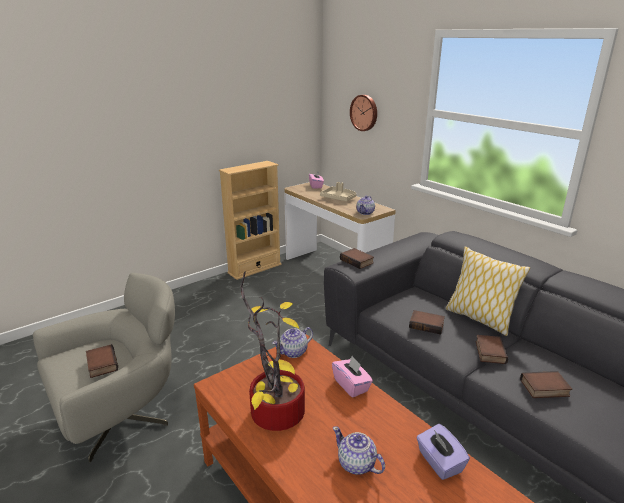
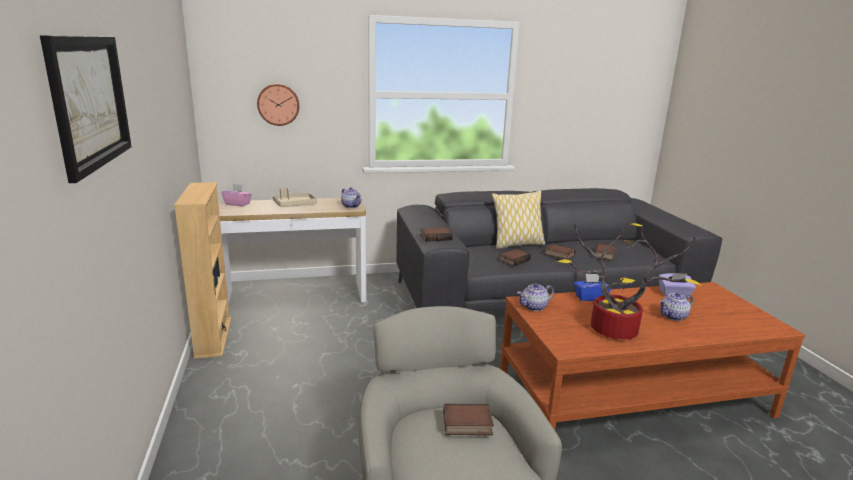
camera: 65 degrees left, 5 degrees down
(88, 97) = (90, 101): none -> picture
(293, 352) = (534, 307): teapot -> teapot turned 75 degrees clockwise
(351, 385) = (590, 297): pink tissue box -> blue tissue box

